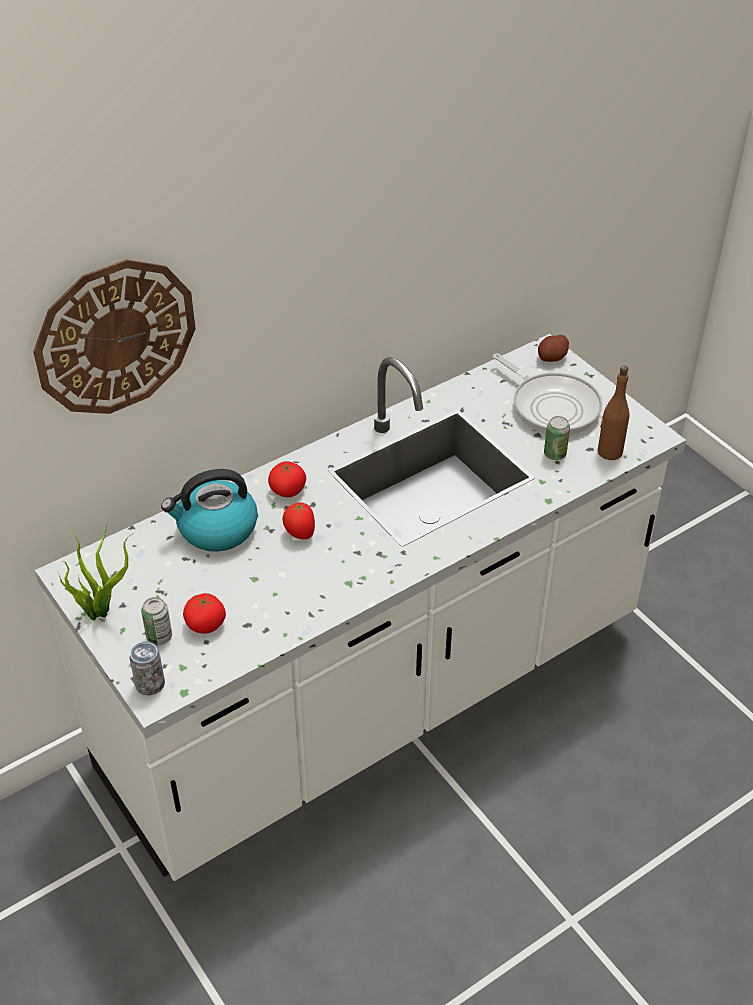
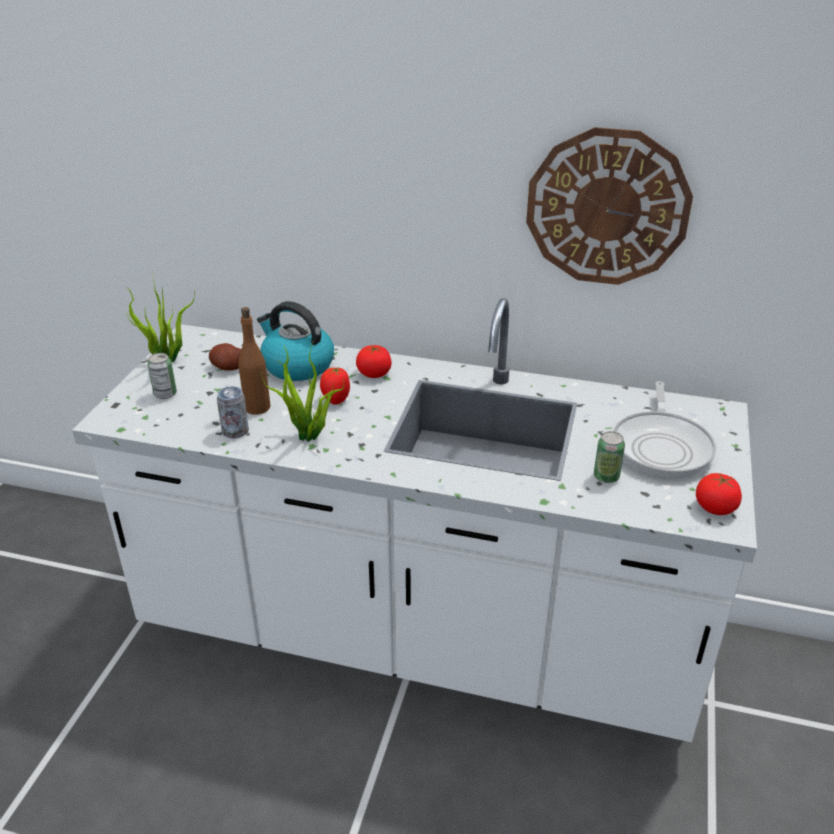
camera: 50 degrees right, 10 degrees down
(115, 337) = (263, 147): wall clock -> wall clock (607, 208)
(150, 684) = (115, 412): can -> can (235, 431)
(205, 624) = (197, 406): tomato -> tomato (715, 508)
(335, 578) = (309, 437): none -> potted plant
(552, 357) = (720, 418): potato -> potato (228, 367)
(609, 452) = (660, 507): brown bottle -> brown bottle (257, 407)

